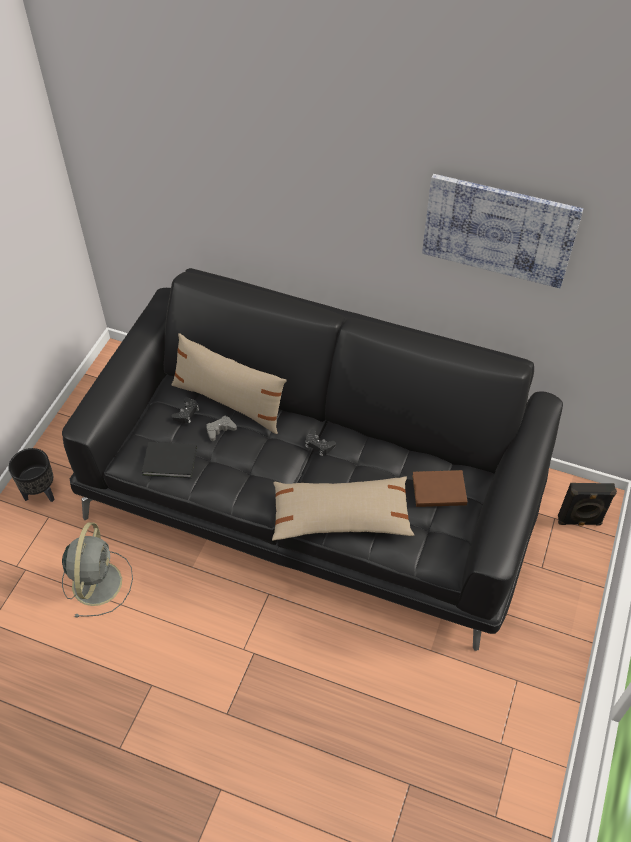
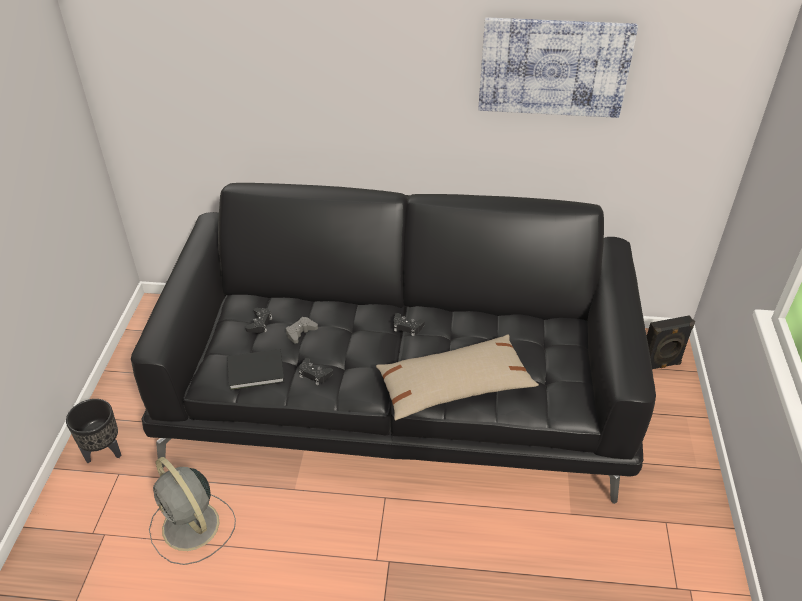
camera: 15 degrees left, 10 degrees down
(97, 581) = (192, 527): grey fan -> grey fan turned 150 degrees clockwise
(219, 476) = (314, 374): none -> black game controller
(229, 401) = (301, 306): beige pillow -> none
(437, 489) = (540, 342): brown book -> none

